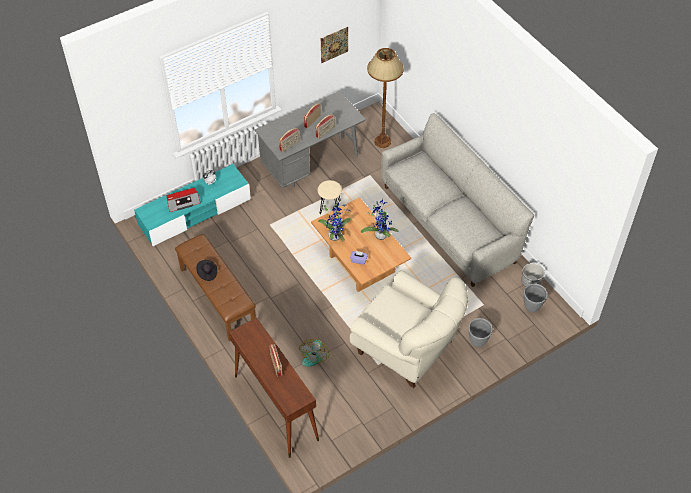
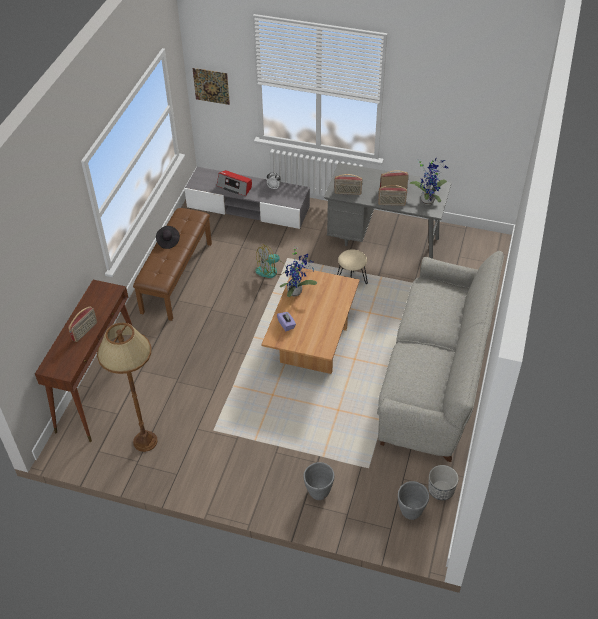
camera: 50 degrees right, 5 degrees down
(195, 212) = (248, 208): turquoise tv stand -> grey tv stand
(313, 355) = (179, 377): fan -> fan (271, 270)
(334, 44) = (465, 126): picture -> picture (211, 86)
(380, 234) = (333, 320): potted plant -> potted plant (428, 200)
(382, 141) = (469, 267): brown floor lamp -> brown floor lamp (145, 441)
(407, 348) = (254, 441): beige armchair -> none

